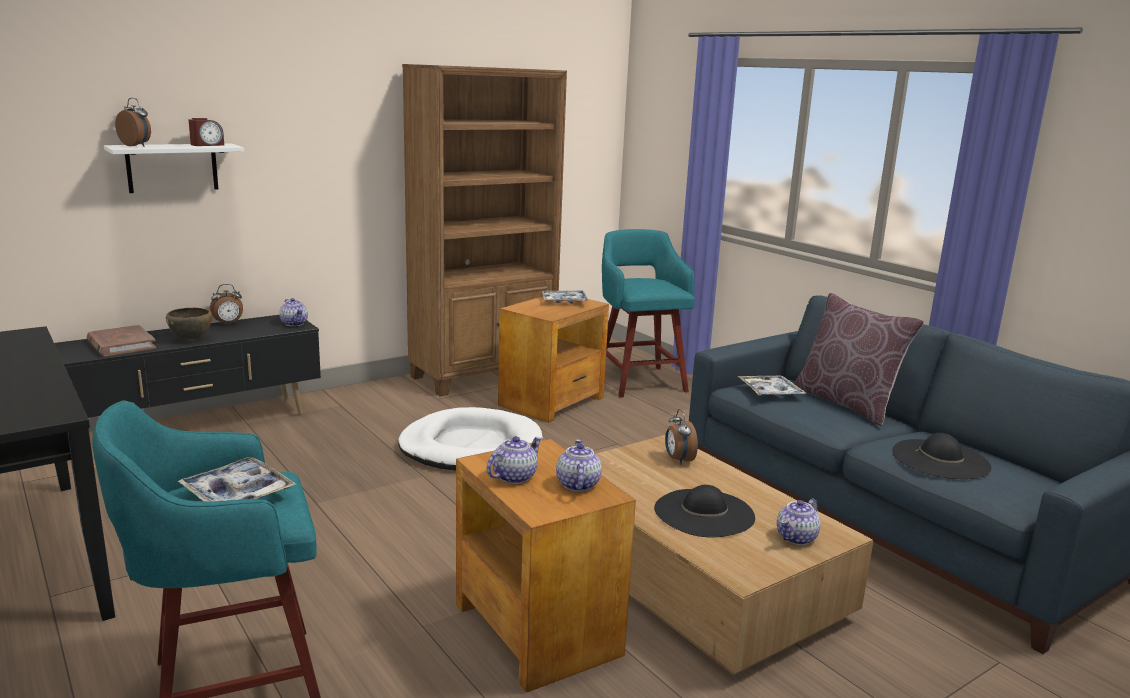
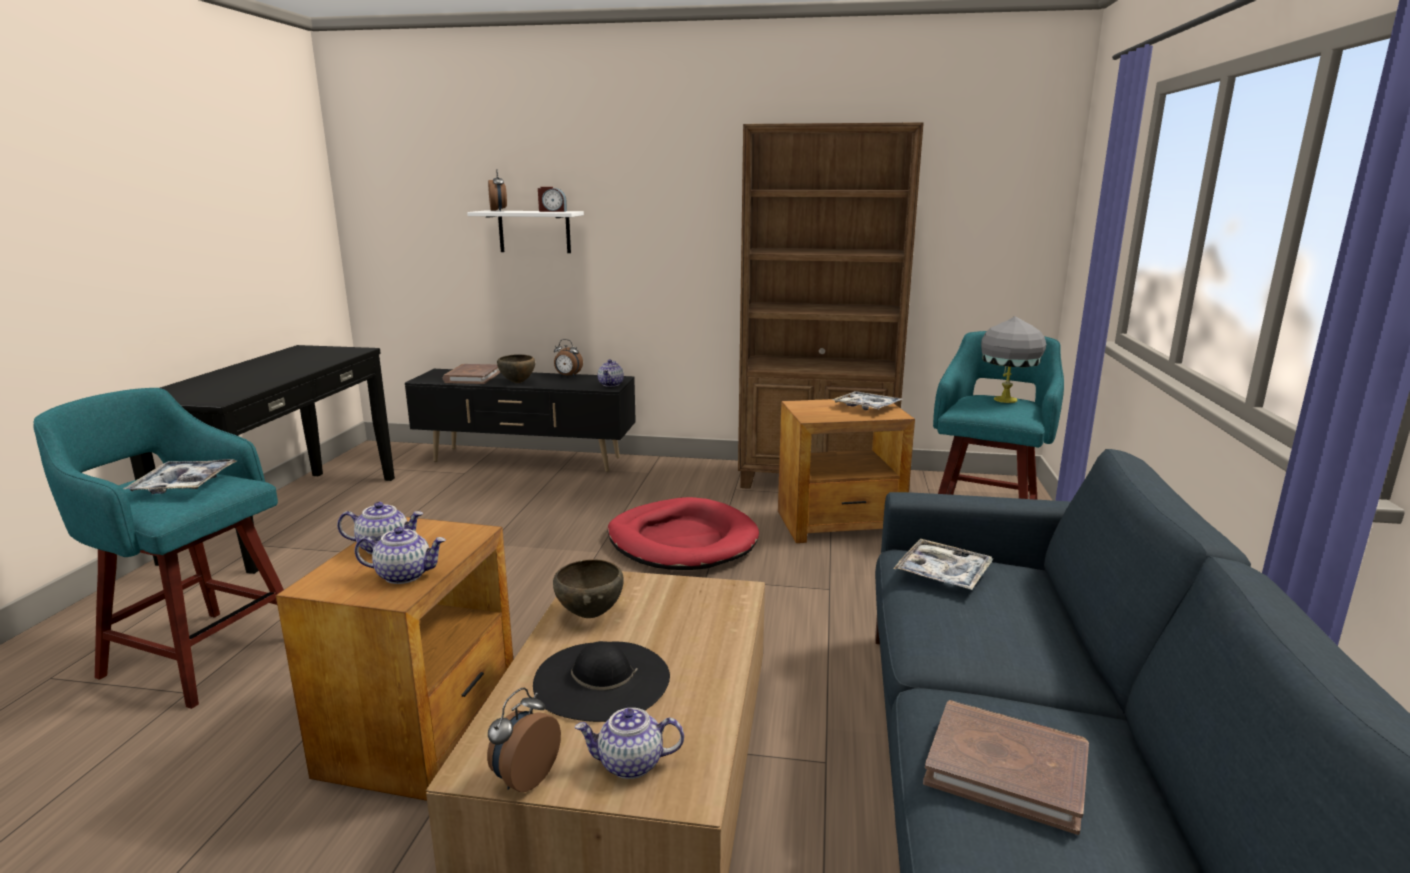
camera: 45 degrees right, 0 degrees up
(471, 446) = (682, 541): white dog bed -> red dog bed
(577, 484) = (405, 575): teapot -> teapot turned 45 degrees clockwise
(622, 486) = (590, 615): none -> brown bowl
(648, 279) = (1006, 399): none -> grey table lamp
(678, 460) = (708, 613): alarm clock -> alarm clock (524, 777)
(846, 403) = (1044, 628): brown pillow -> none
(941, 459) = (1006, 769): black hat -> brown book

